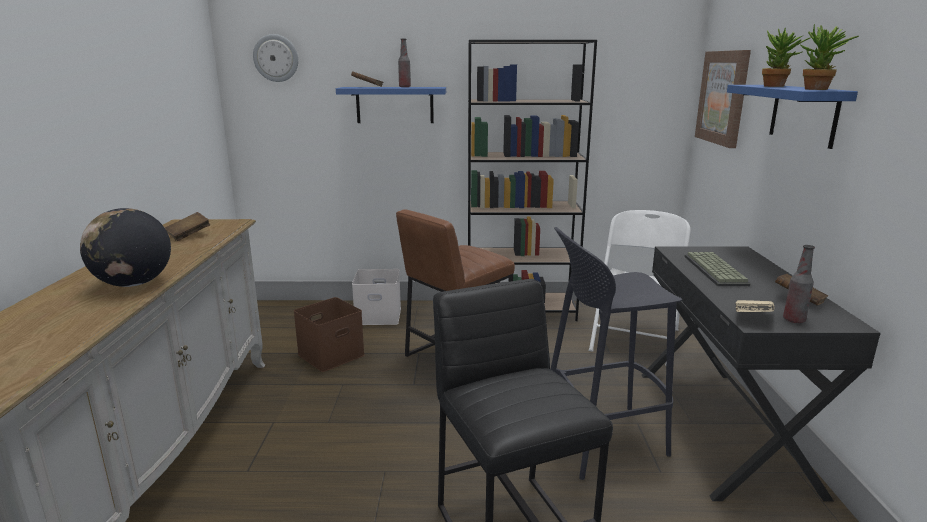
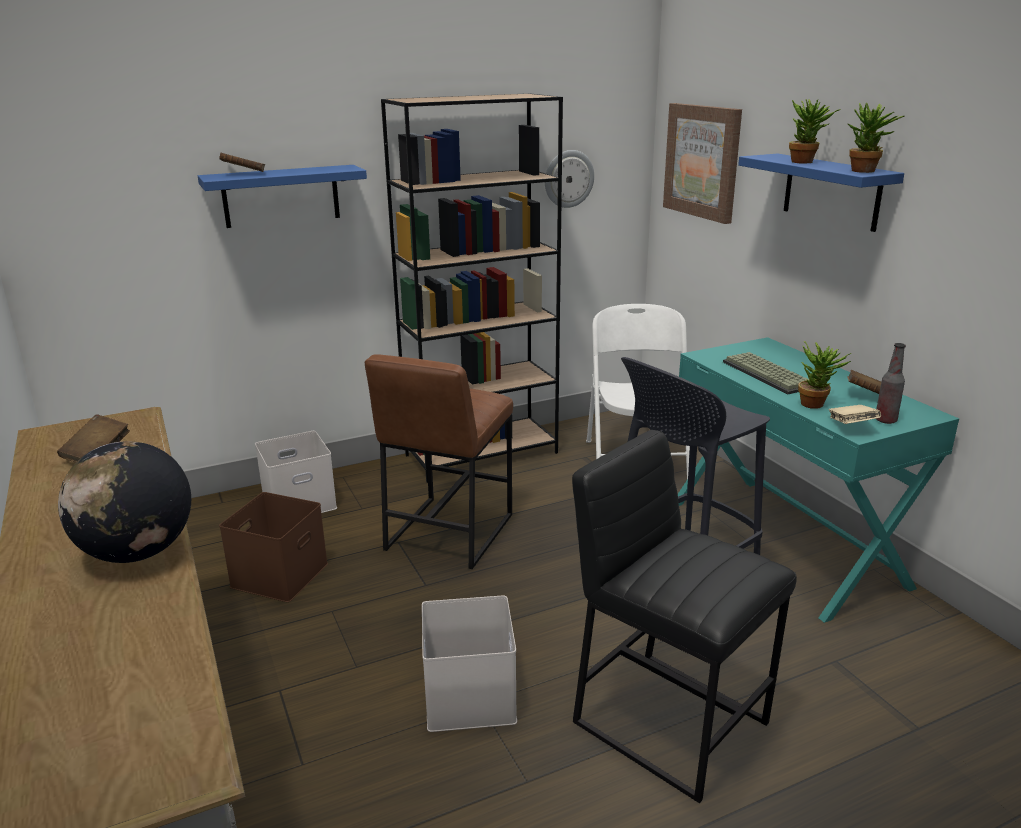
camera: 25 degrees left, 5 degrees up
(276, 58) = (81, 137): wall clock -> wall clock (568, 178)
(381, 462) = (467, 694): none -> white storage box
(404, 87) = (299, 170): bottle -> none
(723, 427) = (785, 542): black desk -> turquoise desk
(737, 297) = (816, 404): none -> potted plant

